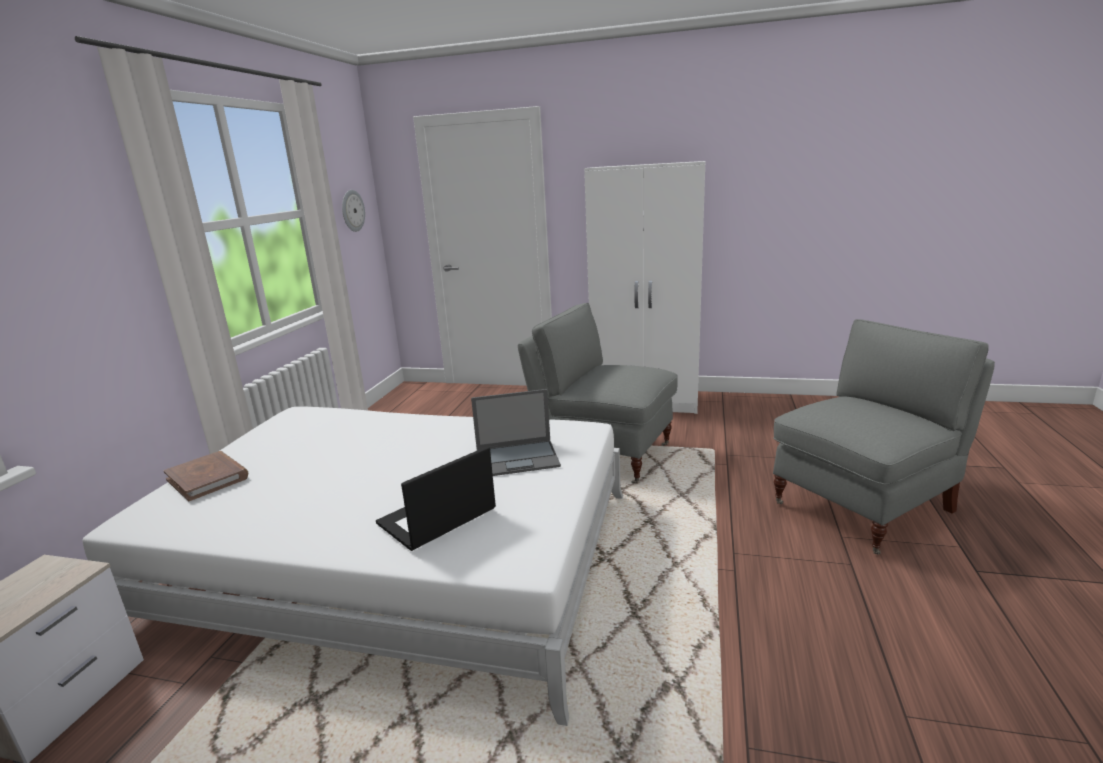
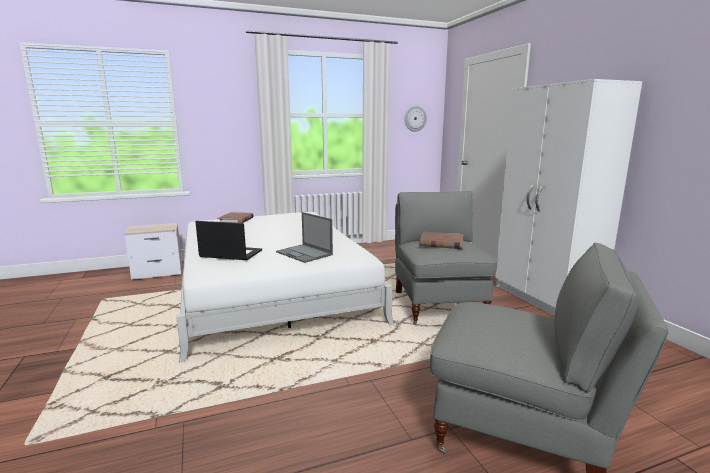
camera: 55 degrees right, 5 degrees down
(619, 374) = (441, 243): none -> brown book

